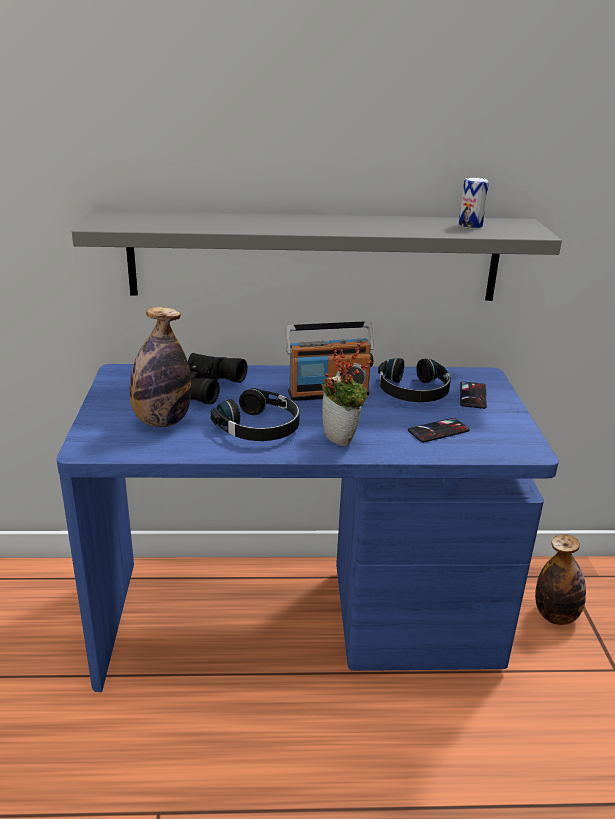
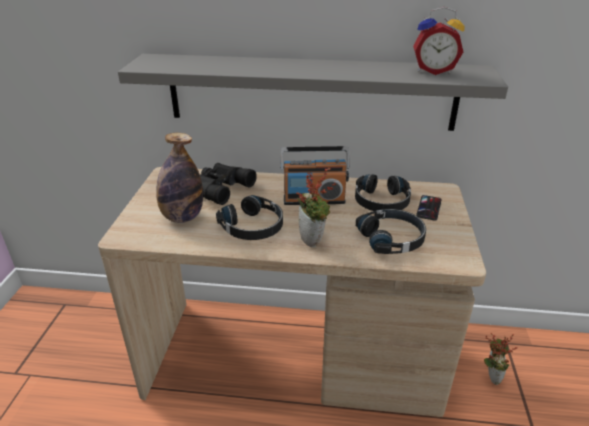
camera: 10 degrees right, 5 degrees up
(300, 619) = (294, 358): blue desk -> beige desk
(438, 431) = (392, 238): phone -> black headphones
(470, 225) = (433, 71): can -> alarm clock
(555, 616) = (490, 375): bottle -> potted plant

